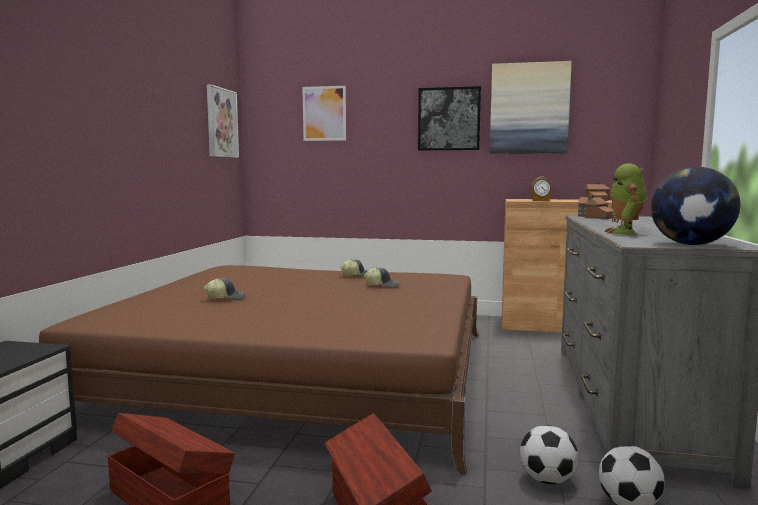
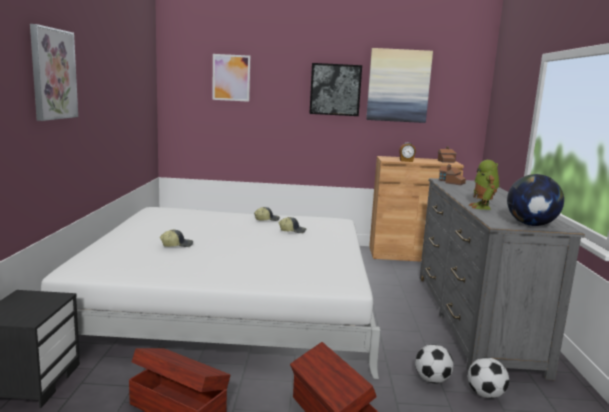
camera: 10 degrees left, 5 degrees up
(221, 123) = (144, 83): picture -> picture (53, 74)
(300, 372) = (231, 299): brown bed -> white bed

